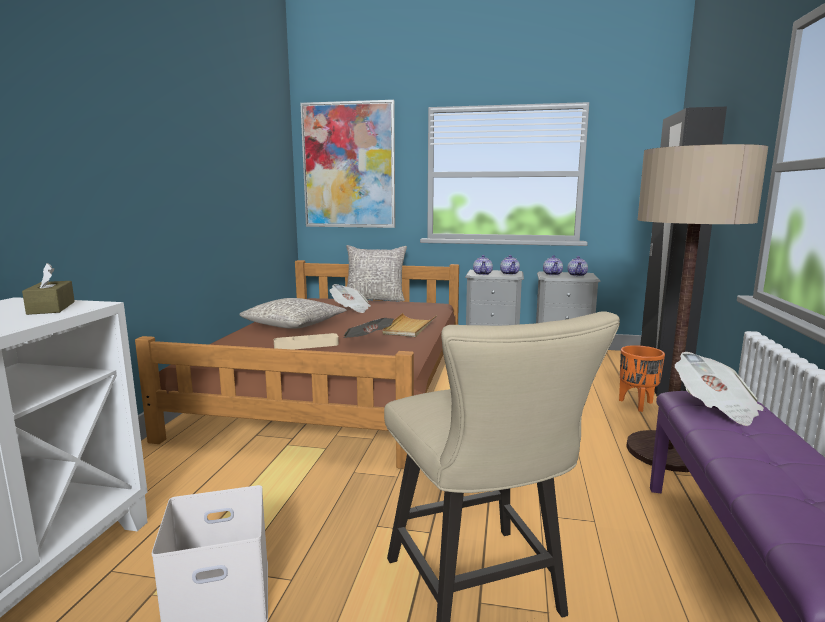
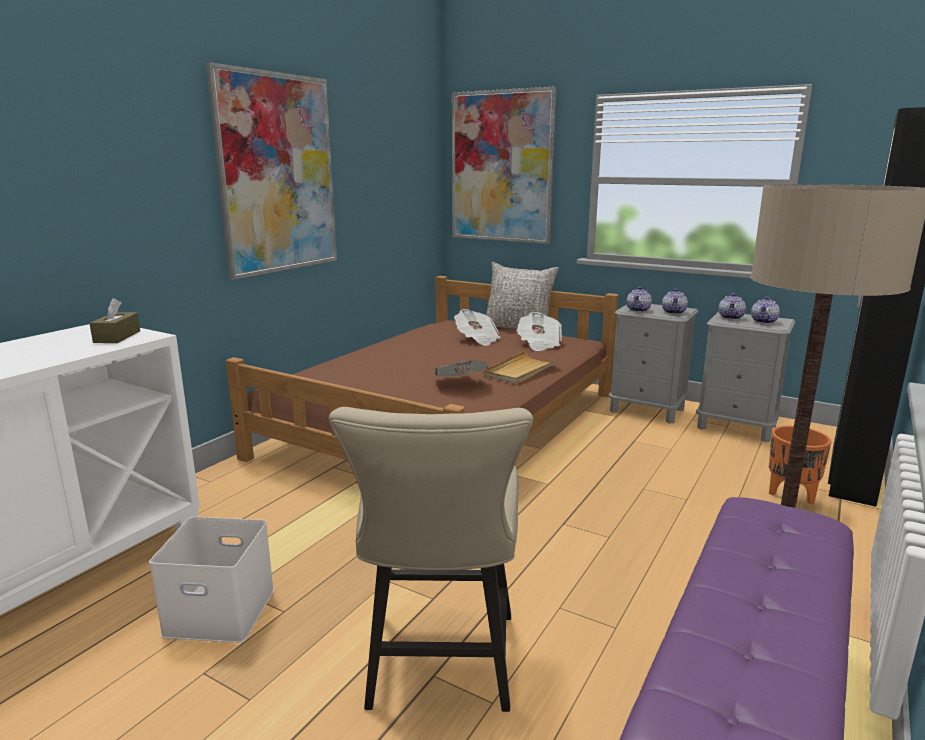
camera: 20 degrees right, 5 degrees up
(172, 156) = (278, 174): none -> picture
(294, 325) = (403, 354): grey pillow -> none
(306, 345) = (394, 381): beige tray -> none
(715, 408) = (767, 528): newspaper -> newspaper (539, 344)

